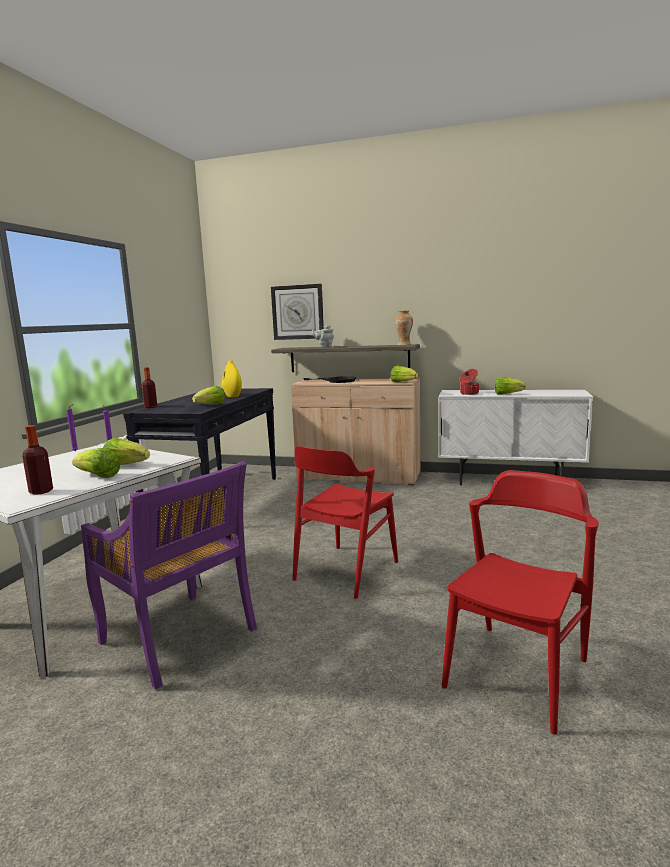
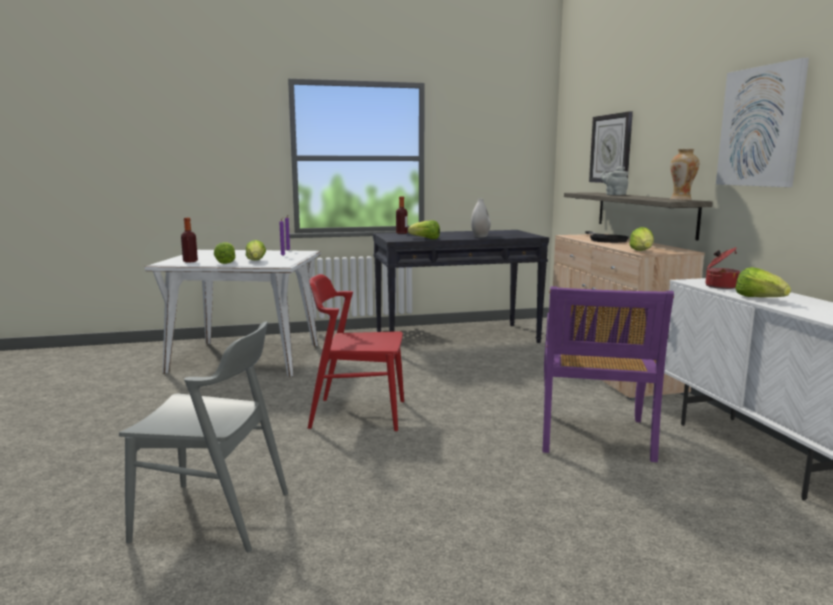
camera: 60 degrees right, 0 degrees up
(179, 637) = (217, 389): purple chair -> purple chair (595, 437)
(232, 396) = (480, 236): yellow vase -> white vase
(454, 296) = (761, 127): none -> picture
(517, 673) = (213, 516): red chair -> grey chair

